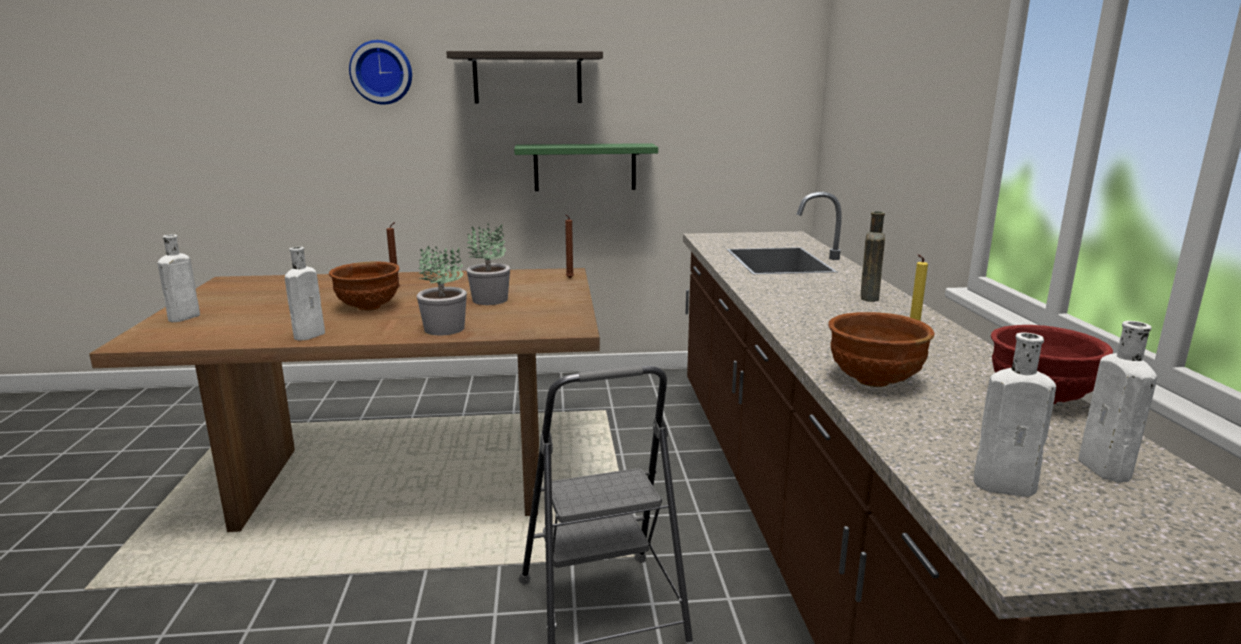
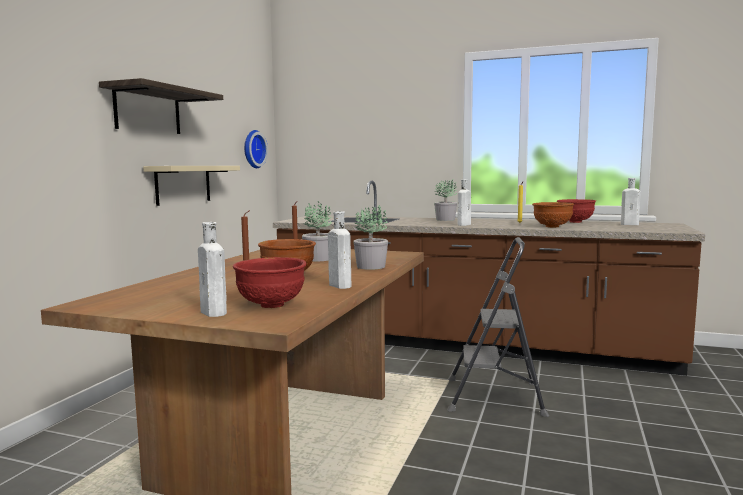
camera: 65 degrees left, 10 degrees down
(210, 328) = (271, 305): none -> red bowl
(382, 72) = (40, 91): wall clock -> wall clock (252, 149)
(585, 167) = (183, 184): green shelf -> beige shelf
(869, 296) = (446, 219): brown bottle -> potted plant
(1009, 486) = (642, 228): white bottle -> white bottle (464, 224)

